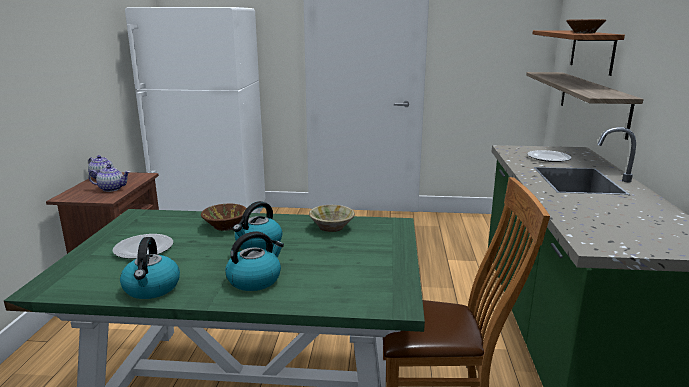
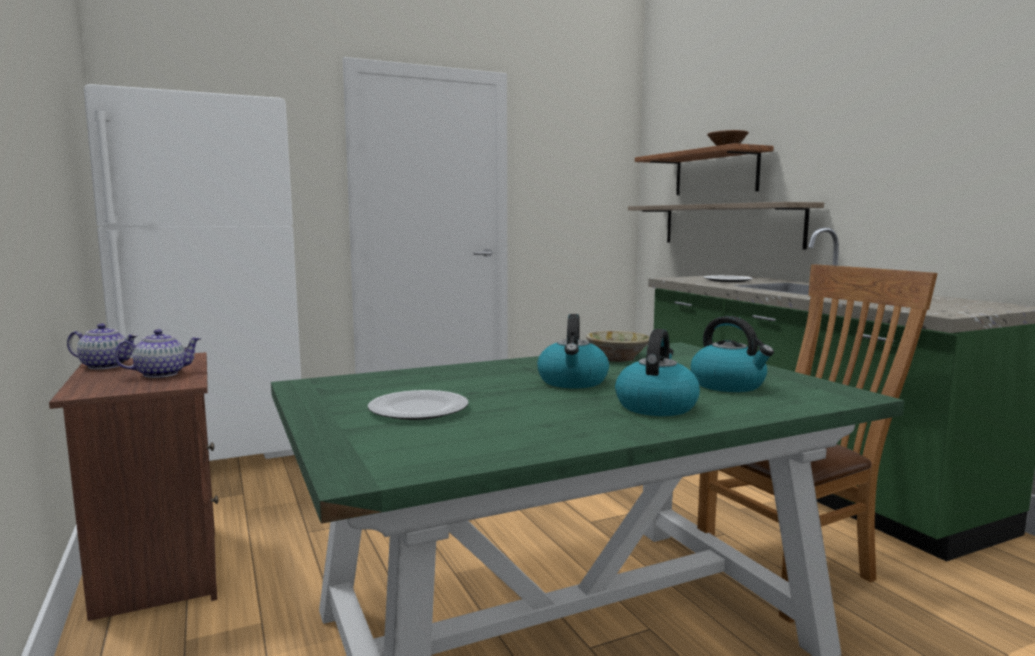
camera: 30 degrees left, 10 degrees down
(152, 288) = (545, 437): kettle -> kettle (729, 385)
(225, 226) = (480, 375): brown bowl -> none

